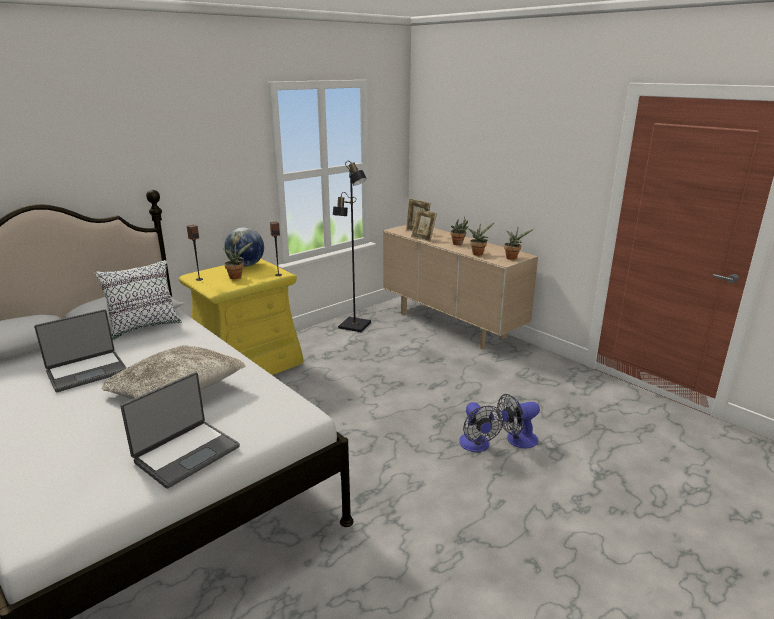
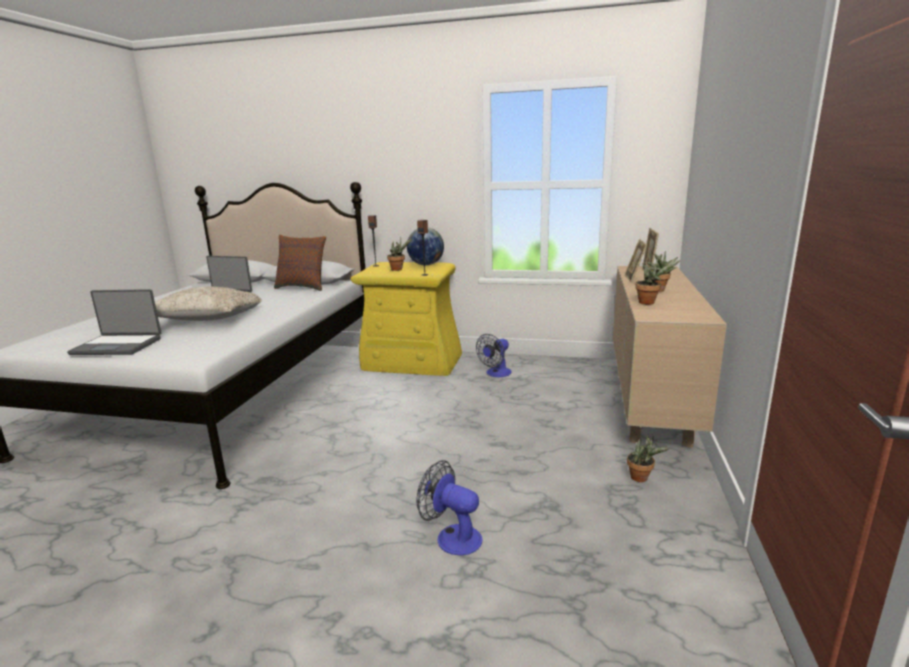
camera: 55 degrees right, 5 degrees down
(145, 328) = (302, 288): white pillow -> brown pillow
(354, 325) = (550, 367): black floor lamp -> none
(476, 446) = (409, 511): fan -> fan (496, 374)
(512, 258) = (680, 316): potted plant -> potted plant (641, 478)

